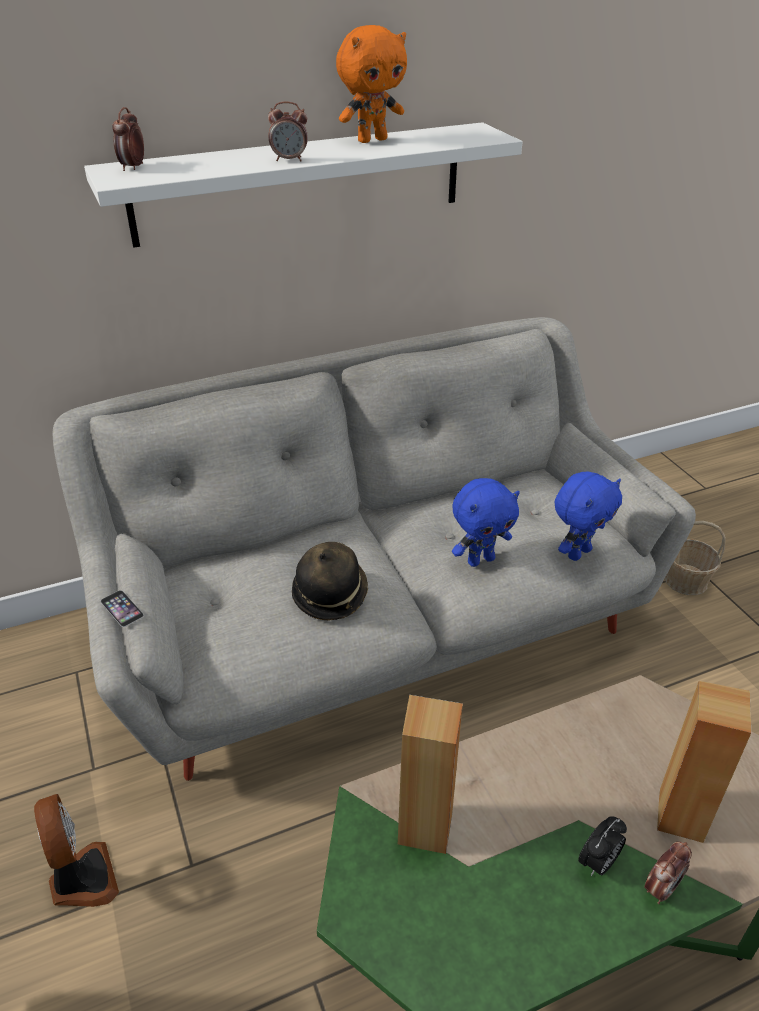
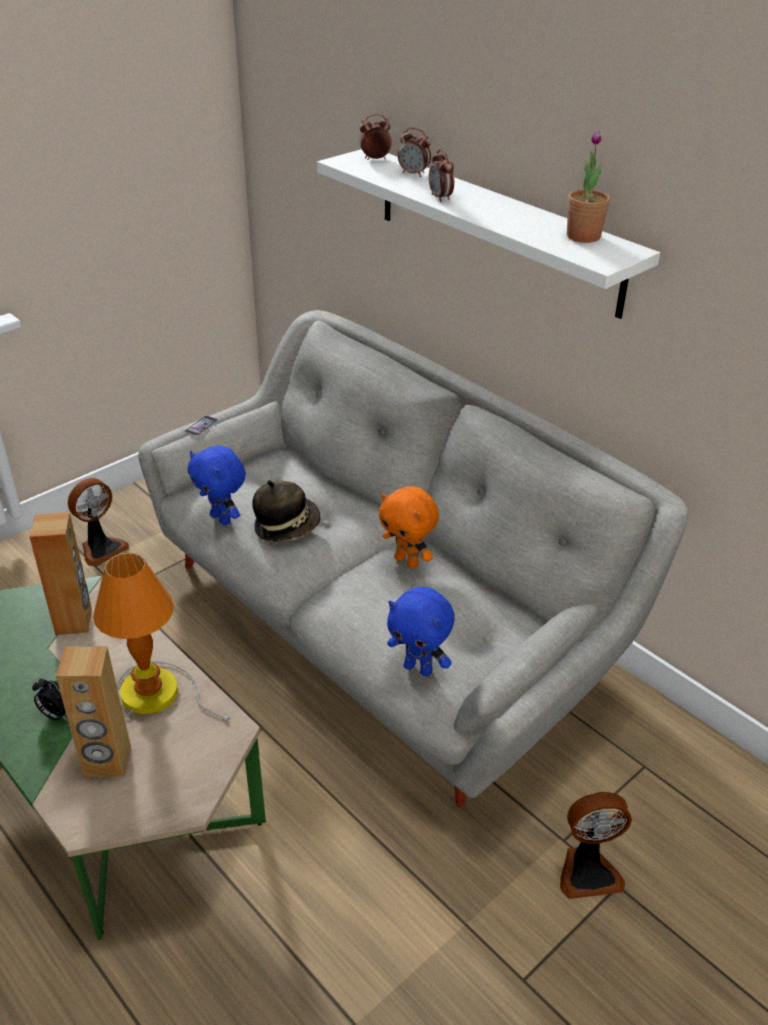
camera: 70 degrees right, 0 degrees up
(372, 140) = (532, 216): orange plush toy -> orange plush toy (407, 561)
(434, 134) = (583, 236): none -> potted plant
(480, 560) = (374, 604): blue plush toy -> blue plush toy (222, 519)
(576, 754) = (157, 692): none -> table lamp
(661, 888) = (40, 752): alarm clock -> alarm clock (414, 174)
(685, 580) = (588, 871): basket -> fan

